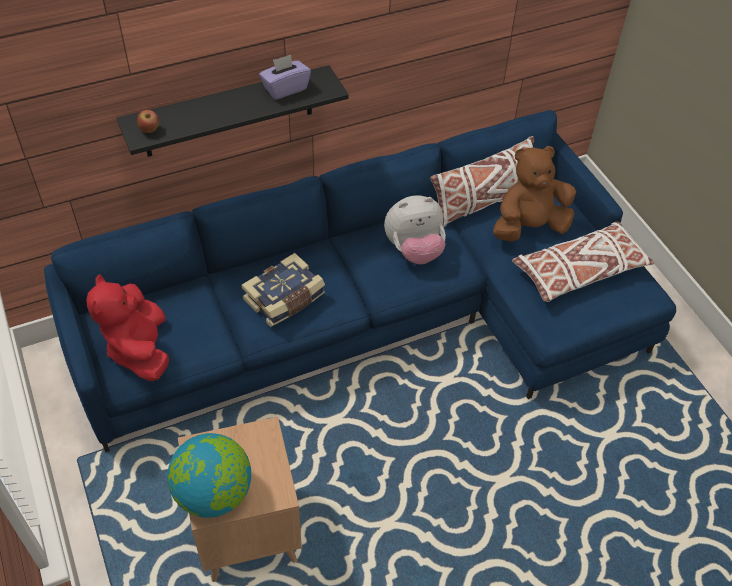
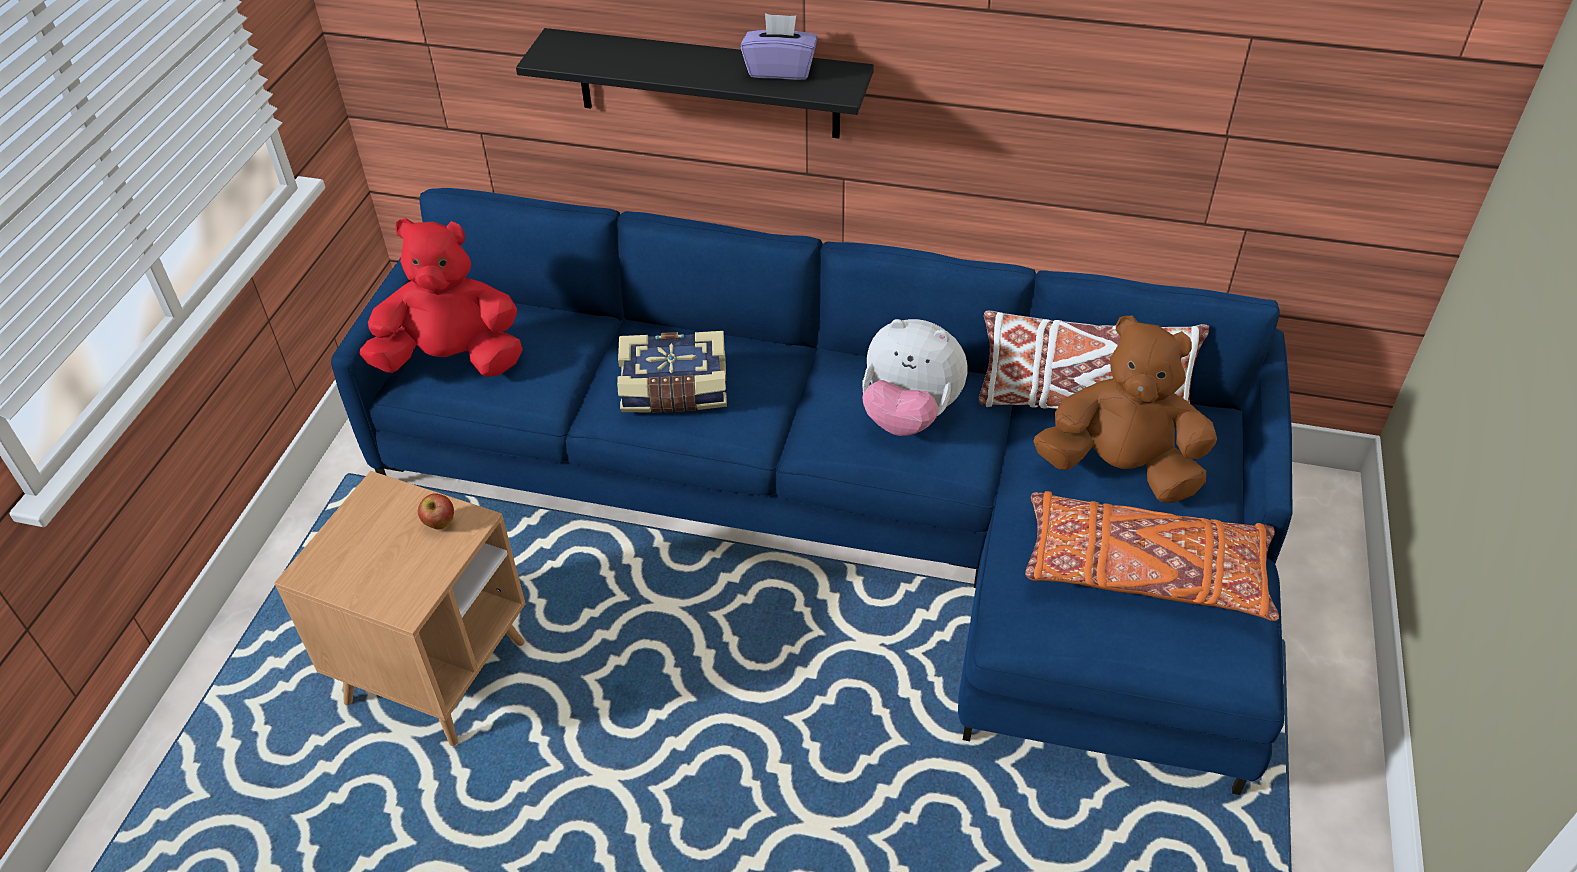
camera: 40 degrees right, 5 degrees down
(139, 349) = (453, 360): red plush toy -> red plush toy turned 60 degrees clockwise
(149, 130) = (562, 54): apple -> apple (440, 524)
(214, 494) = (338, 558): globe -> none
(579, 271) = (1144, 571): white pillow -> orange pillow

